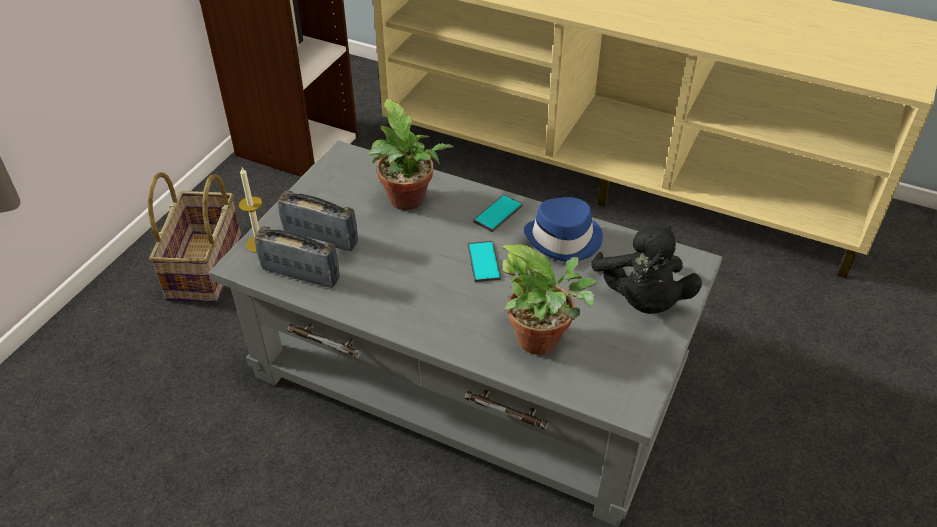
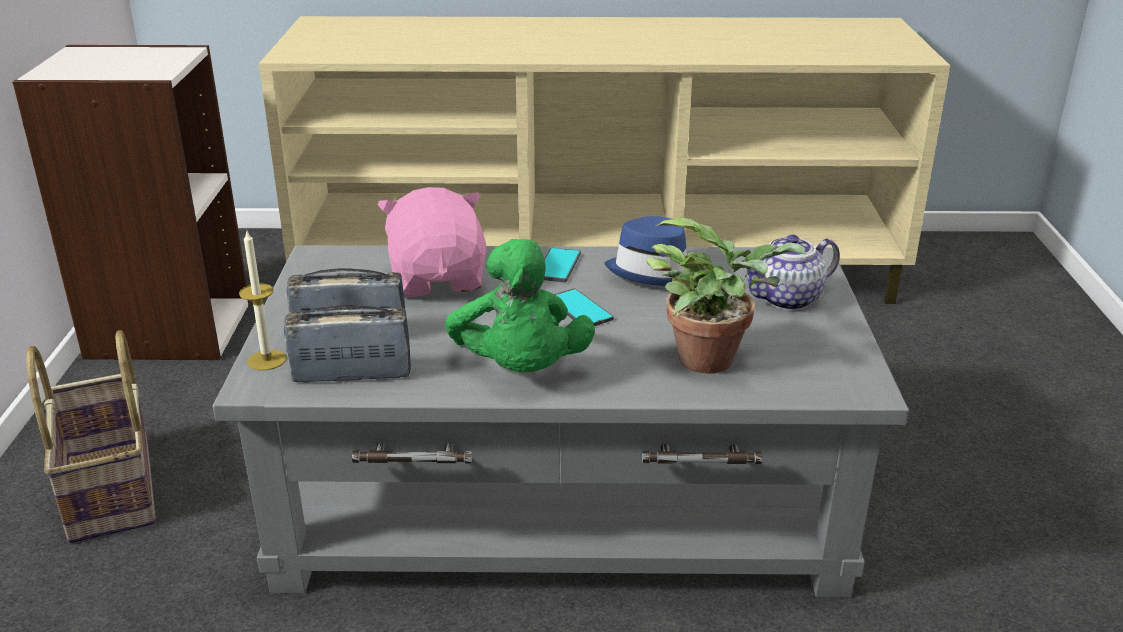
camera: 25 degrees left, 15 degrees down
(406, 306) = (520, 370): none -> green plush toy
(408, 202) = (438, 279): potted plant -> pink plush toy
(641, 300) = (785, 299): black plush toy -> teapot

